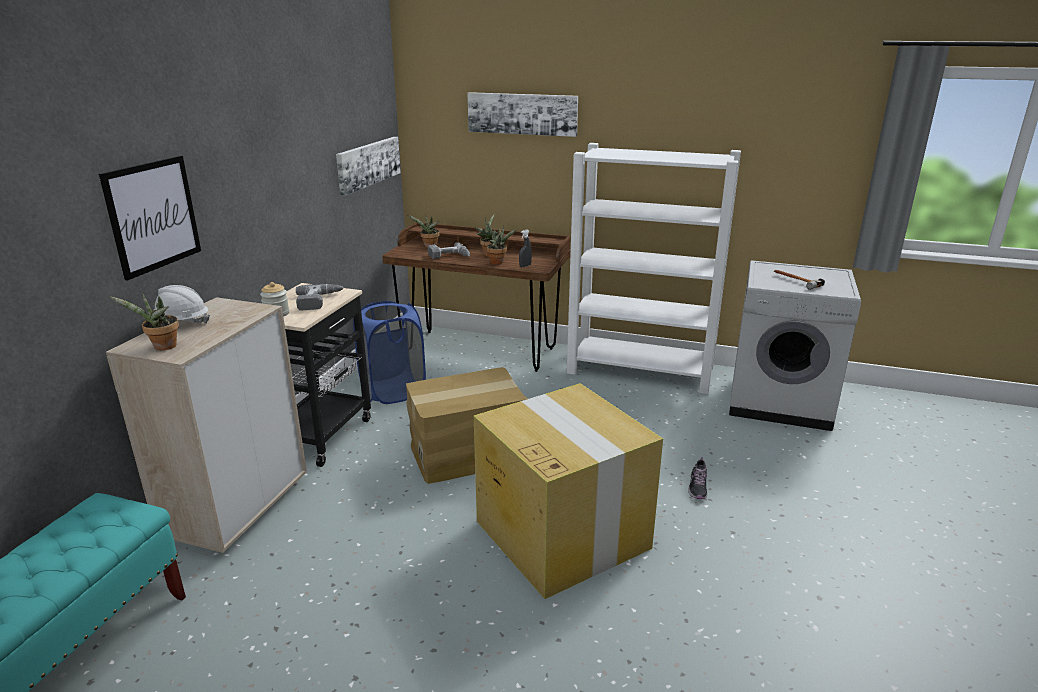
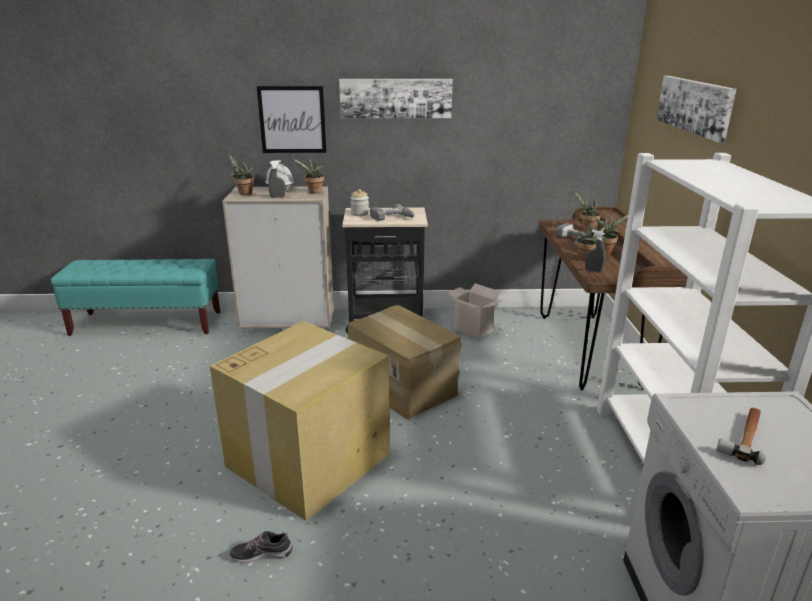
camera: 70 degrees right, 0 degrees up
(223, 328) = (277, 197): none -> grey spray bottle
(235, 306) = (313, 192): none -> potted plant
(368, 164) = (559, 134): picture -> picture (395, 98)
(392, 391) = (471, 330): blue laundry basket -> cardboard box
(698, 487) = (428, 545): shoe -> shoe (261, 553)

